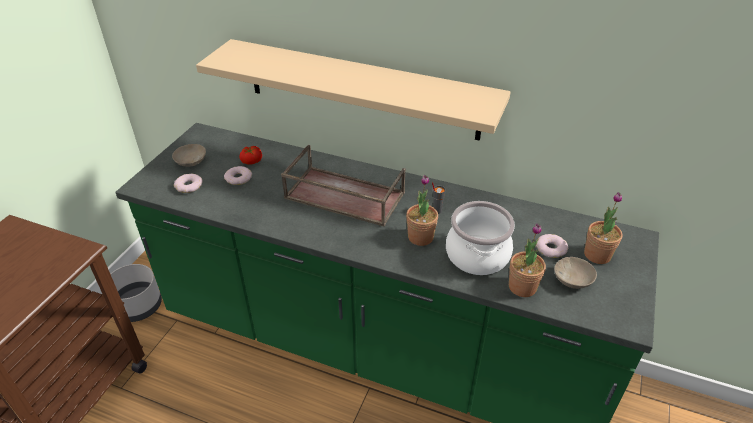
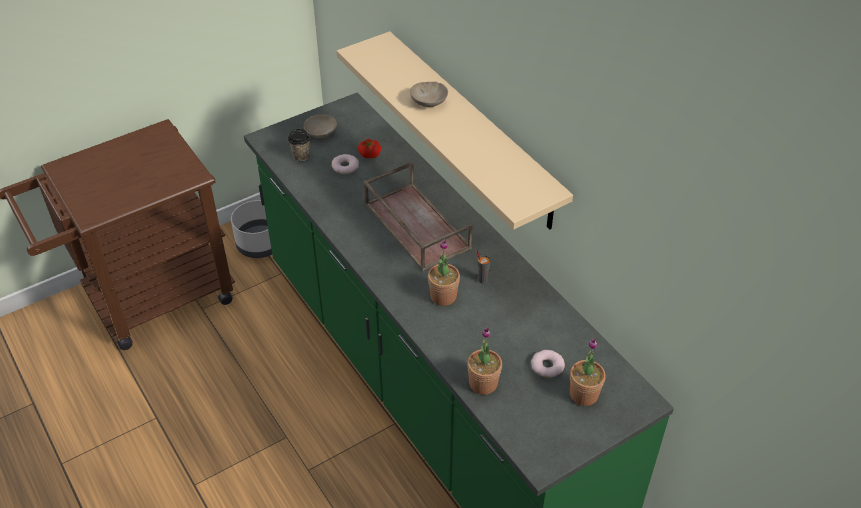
camera: 35 degrees right, 5 degrees up
(189, 186) = (301, 156): donut -> cup
(478, 255) = (475, 337): cooking pot -> none
(573, 281) = (533, 403): beige bowl -> beige bowl (428, 102)

